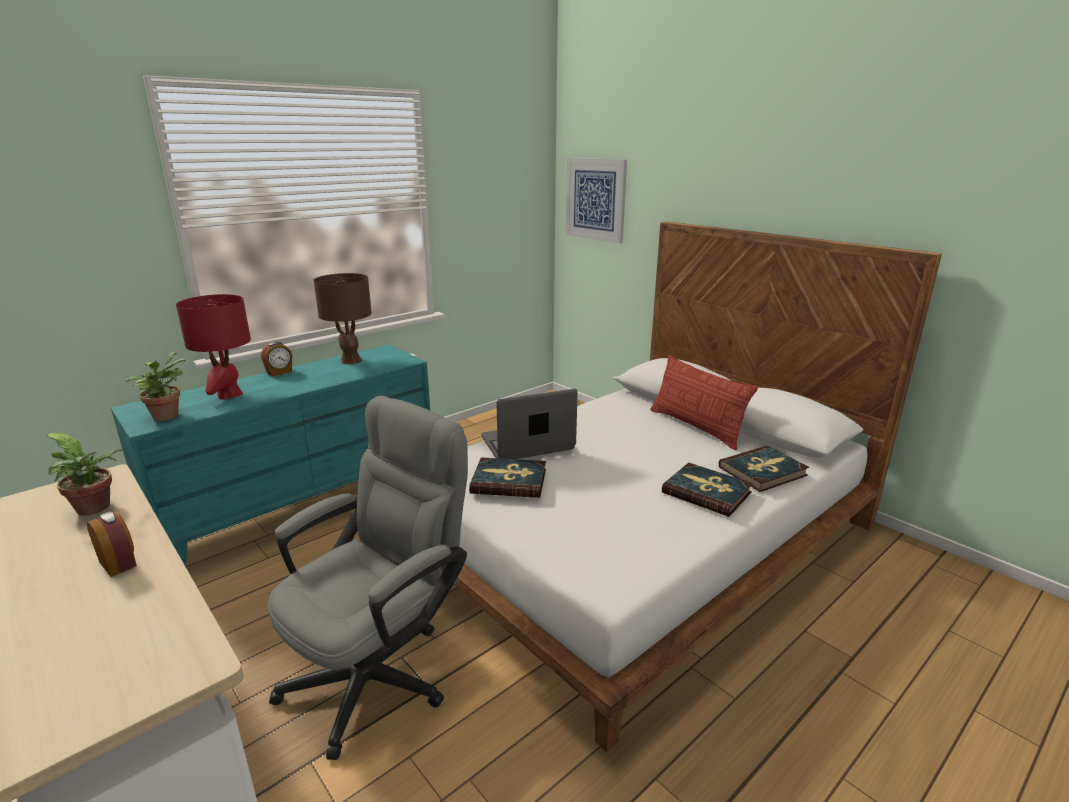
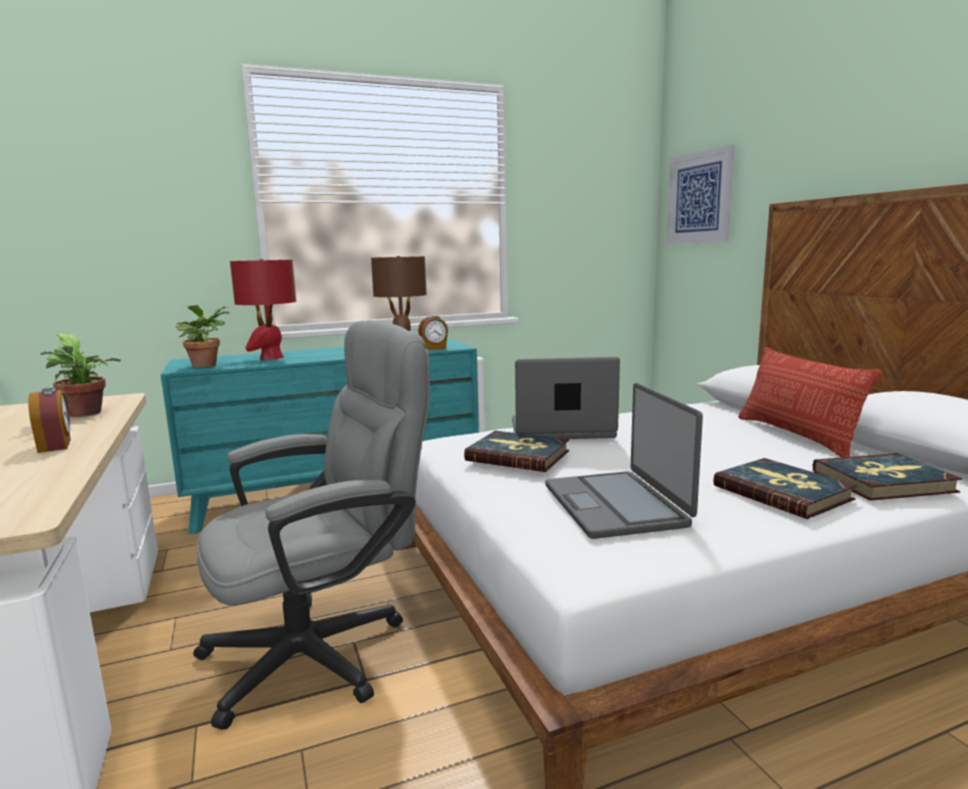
camera: 20 degrees right, 10 degrees down
(279, 372) = (330, 349): alarm clock -> alarm clock (434, 348)
(604, 524) = (616, 505): none -> laptop

